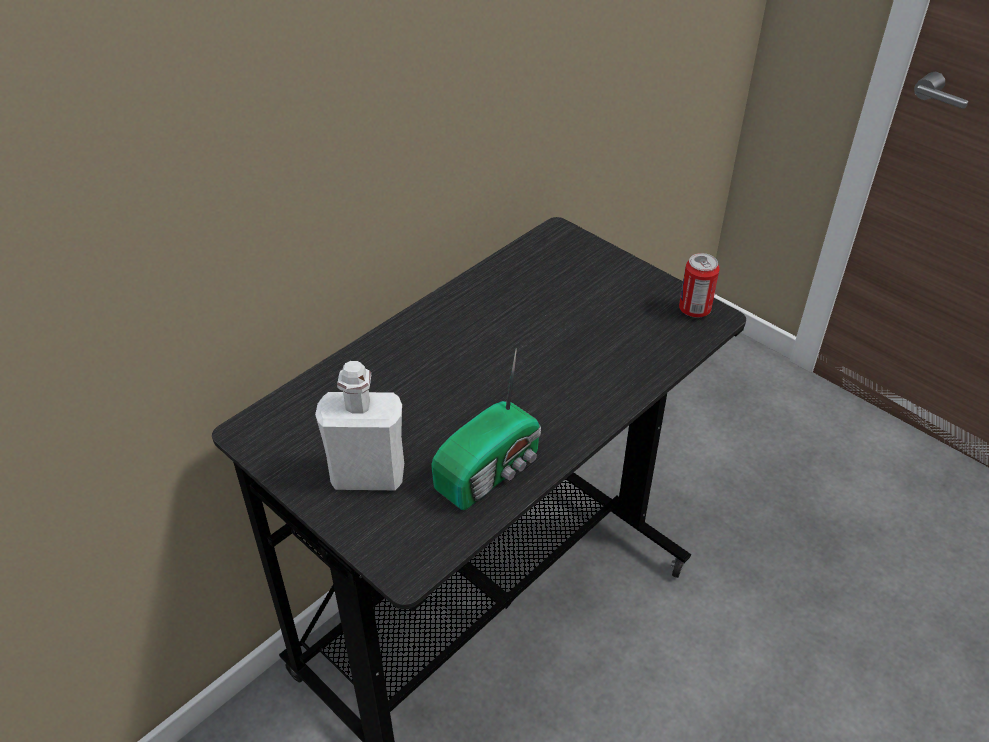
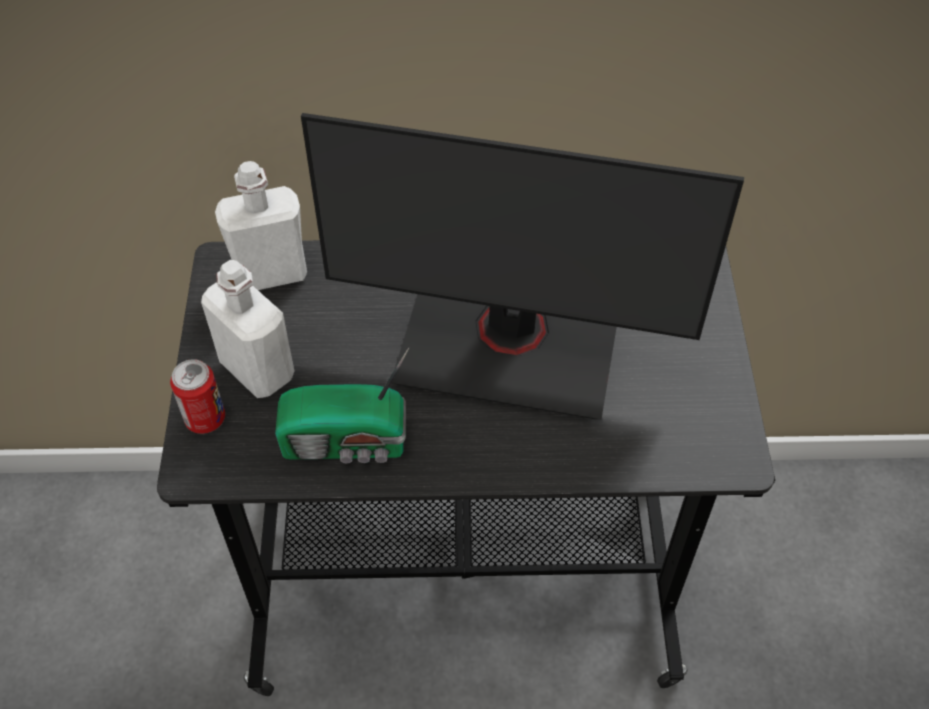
camera: 45 degrees right, 10 degrees up
(296, 413) = (271, 273): none -> white bottle
(515, 346) = (509, 345): none -> monitor
(694, 310) = (726, 437): can -> can (205, 419)

